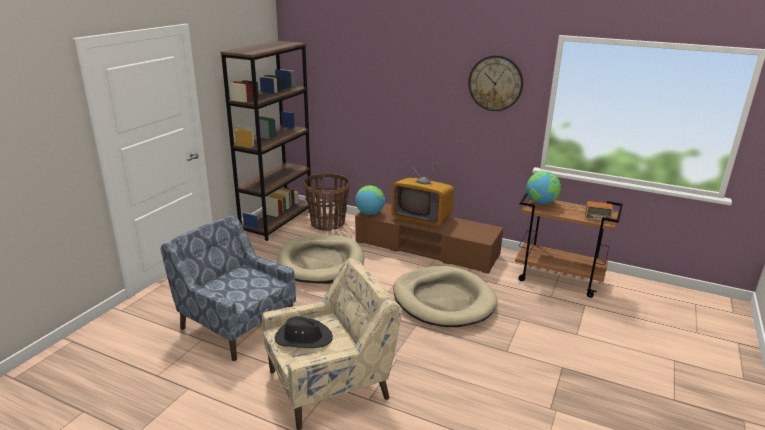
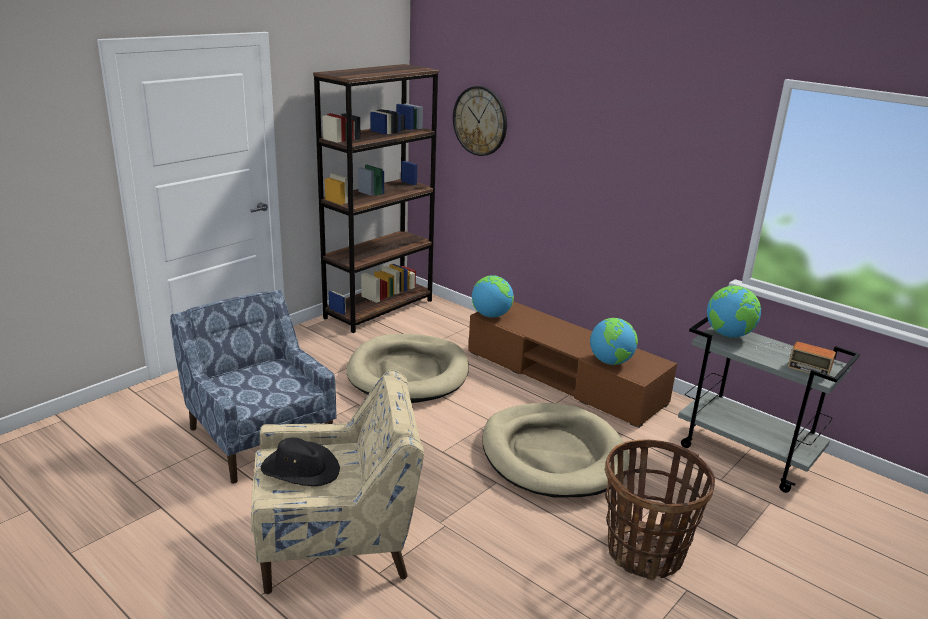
camera: 15 degrees right, 0 degrees up
(328, 223) = (444, 321): basket -> basket (645, 552)
(422, 217) = (562, 331): television -> none
(463, 233) = (611, 362): none -> globe
(495, 83) = (686, 146): wall clock -> wall clock (480, 121)
(559, 278) = (747, 454): brown cart -> grey cart

